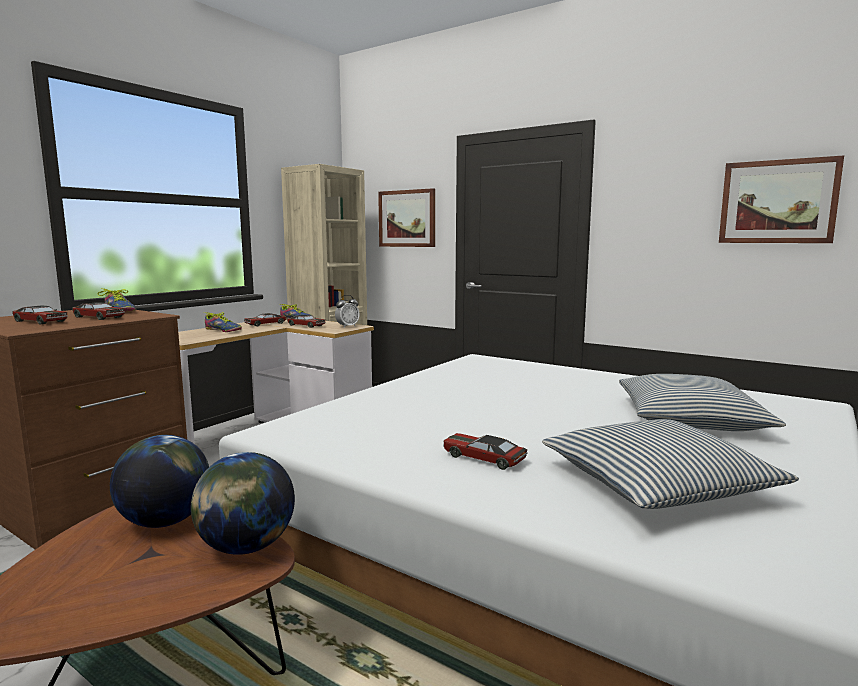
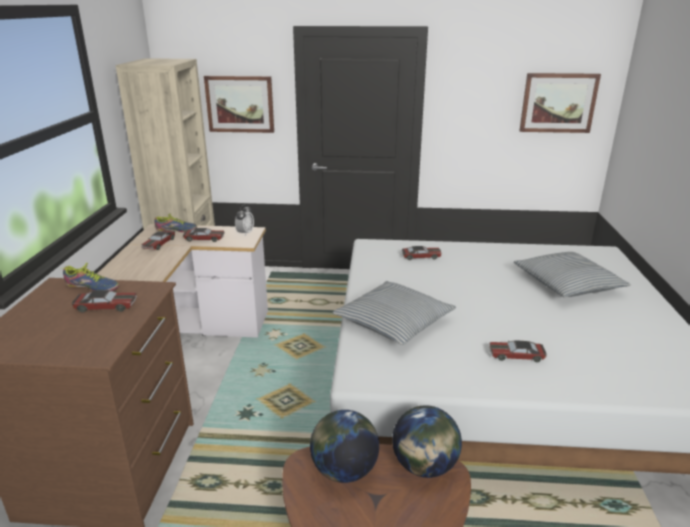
camera: 30 degrees left, 15 degrees up
(40, 321) = (66, 331): toy car -> toy car (421, 256)
(223, 330) = (138, 264): shoe -> none
(655, 484) = (612, 347): pillow -> pillow (393, 322)

